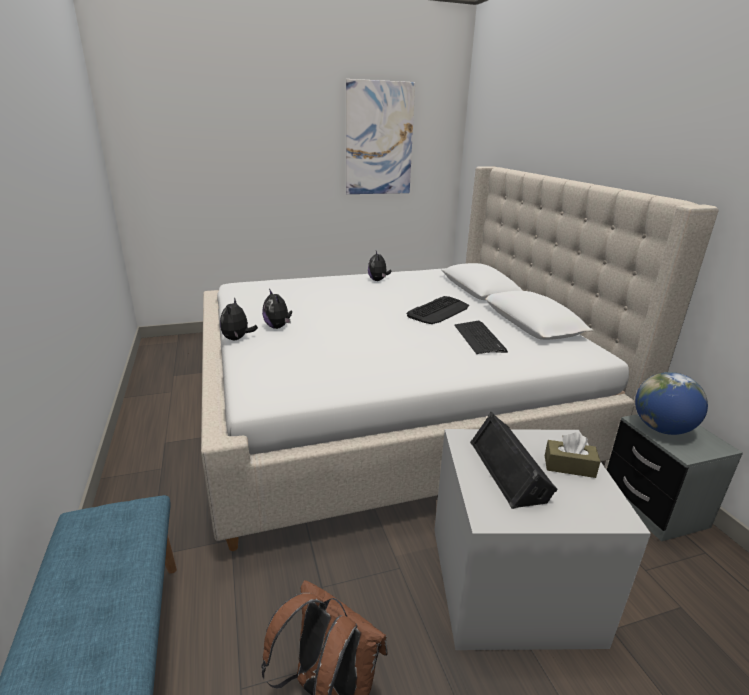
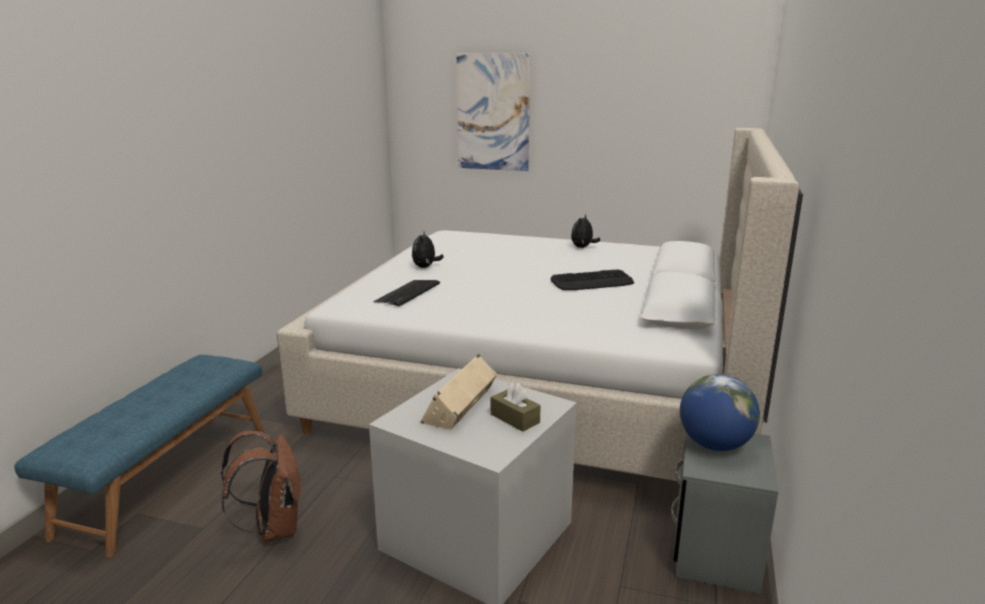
camera: 35 degrees right, 5 degrees down
(237, 339) = (383, 269): plush toy -> none
(379, 139) = (654, 94): picture -> picture (493, 112)
(479, 338) = (587, 309): keyboard -> keyboard (408, 293)
(510, 469) = (461, 404): black speaker -> beige speaker

